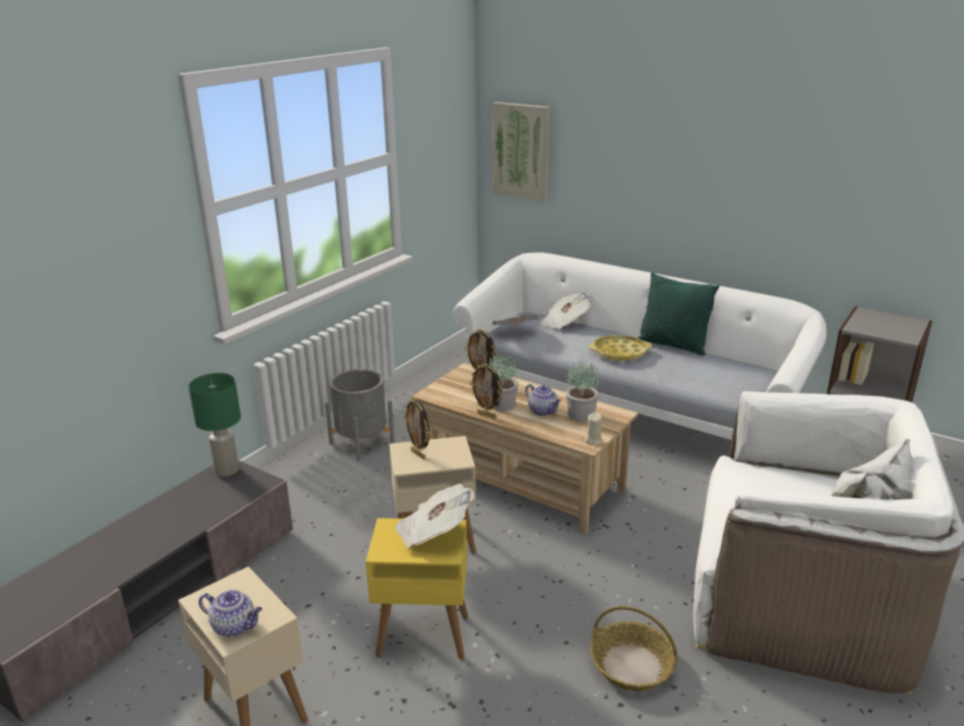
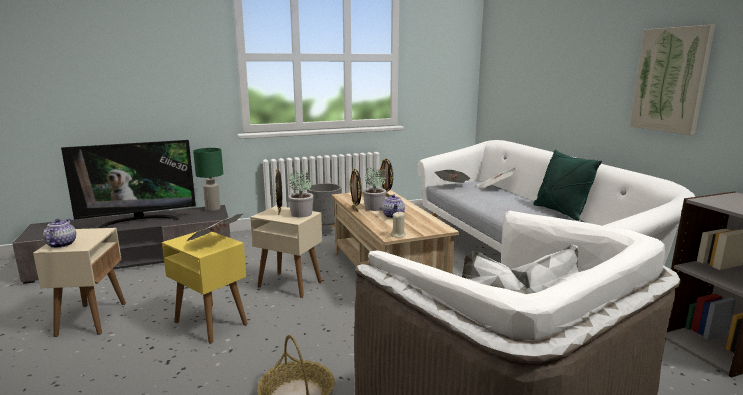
camera: 35 degrees right, 10 degrees down
(149, 536) = (139, 221): none -> television
(235, 626) = (61, 244): teapot -> teapot turned 150 degrees counterclockwise
(522, 151) = (501, 67): picture -> picture (670, 80)
(581, 414) = (416, 223): potted plant -> potted plant (302, 214)
(619, 352) = (508, 206): yellow tray -> none

